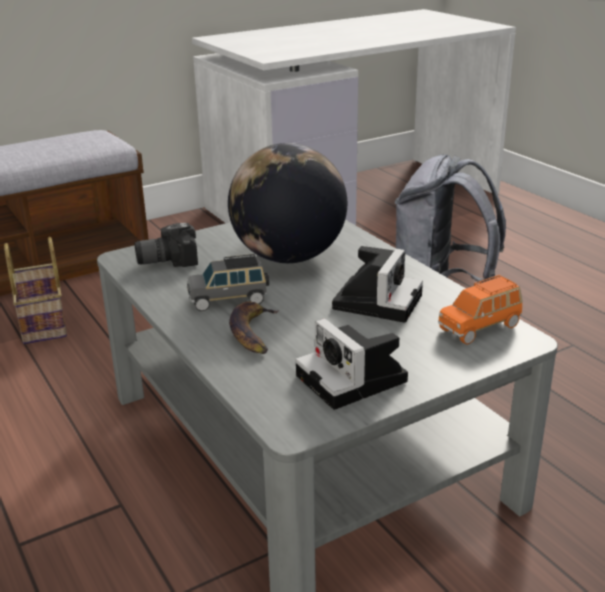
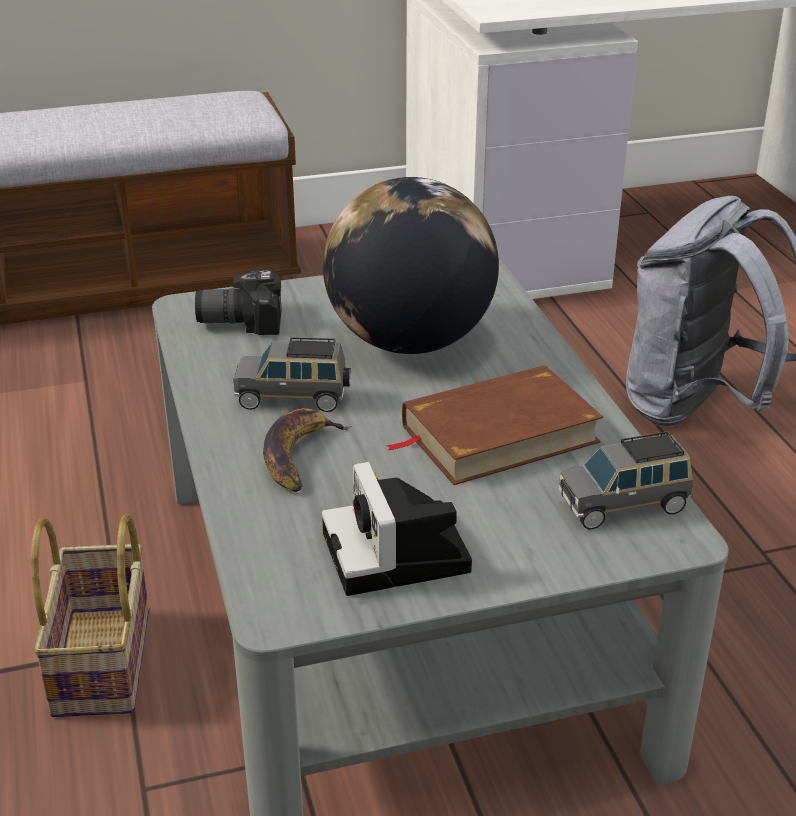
camera: 15 degrees right, 5 degrees up
(44, 323) = (123, 365): basket -> basket (105, 664)
(377, 300) = (498, 434): camera -> brown book
(480, 327) = (624, 505): orange toy car -> grey toy car

